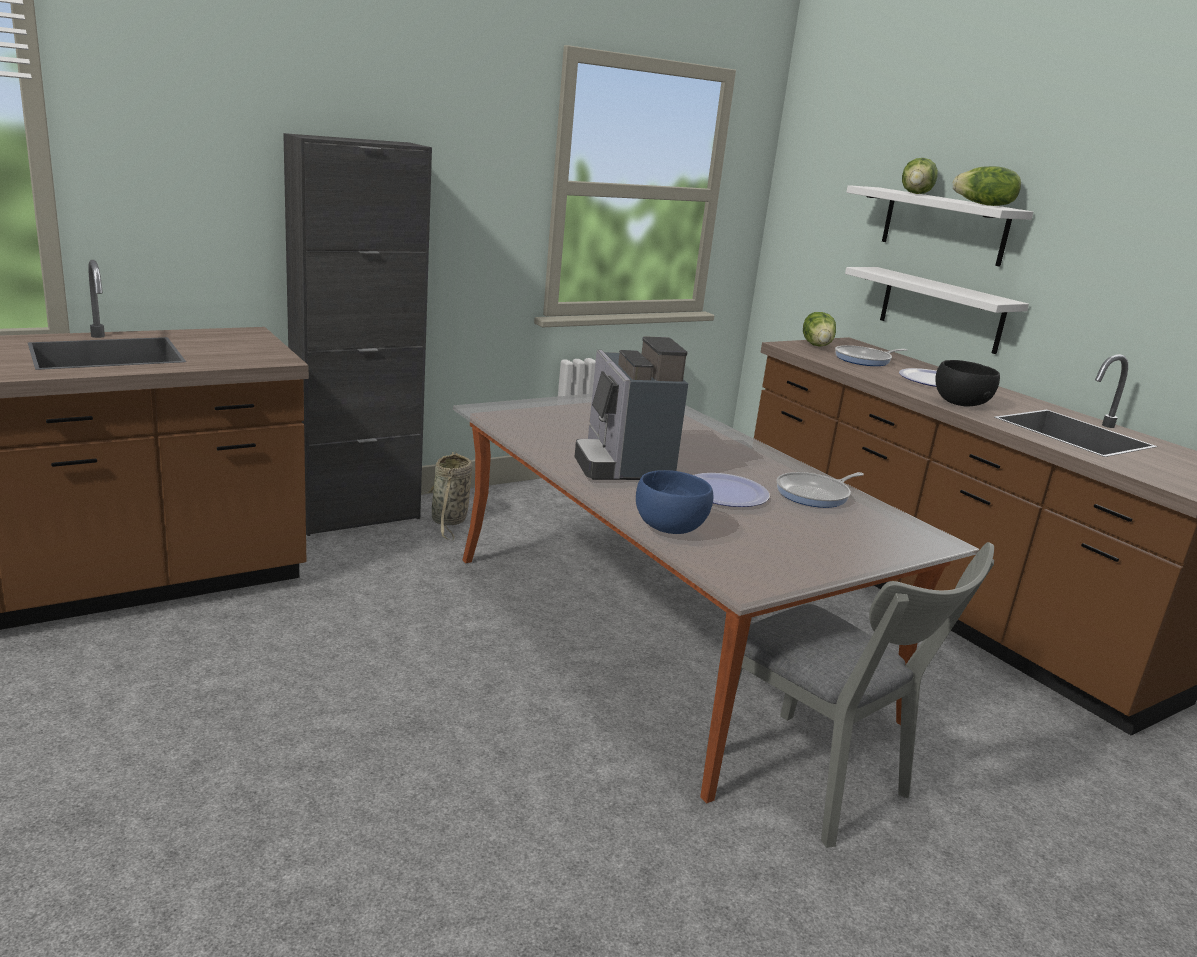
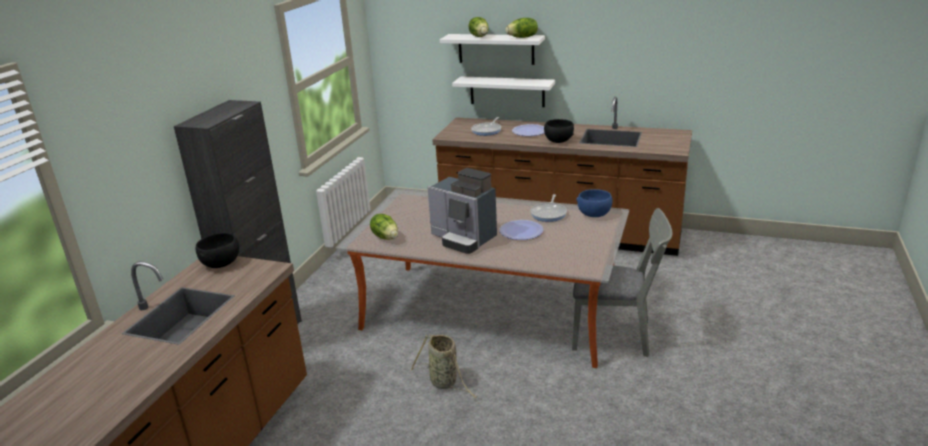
camera: 35 degrees left, 5 degrees up
(248, 338) = (221, 263): none -> black bowl
(449, 521) = (318, 314): basket -> basket (445, 383)
(669, 528) = (532, 260): blue bowl -> blue bowl (594, 214)
(817, 345) = (456, 130): lettuce -> lettuce (386, 237)

